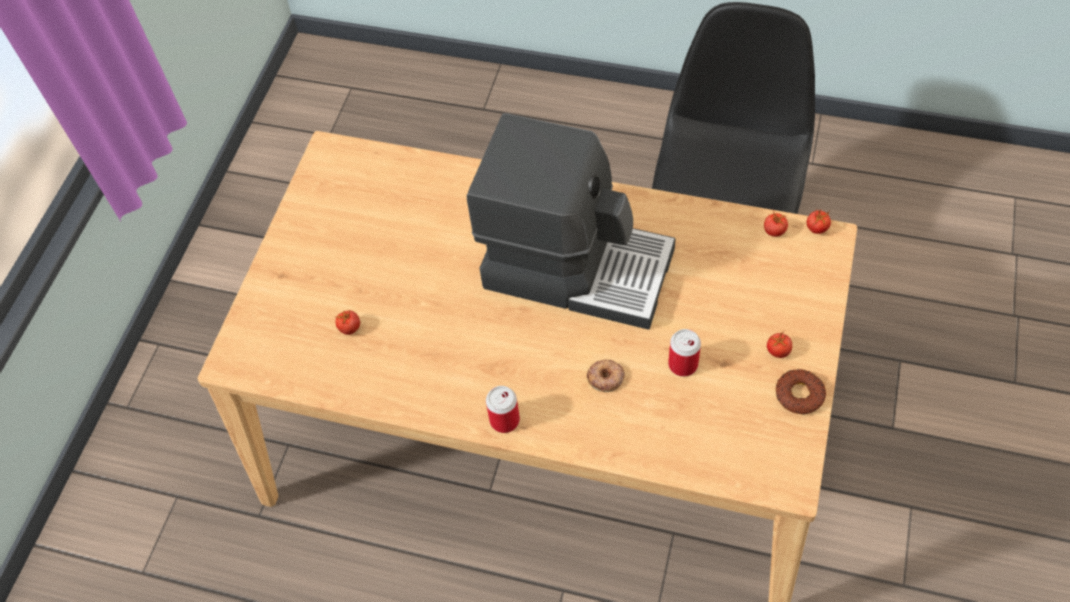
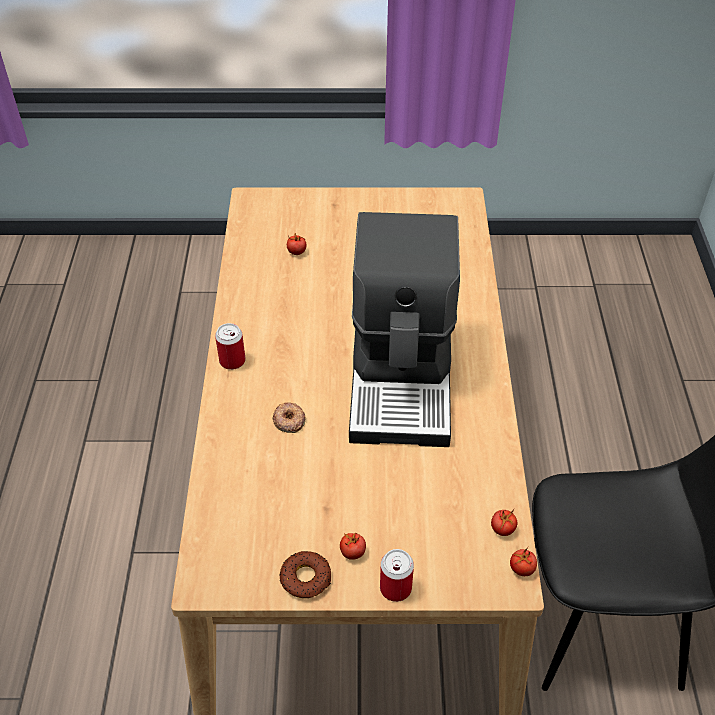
camera: 70 degrees right, 10 degrees down
(683, 364) = (317, 475): can -> can (395, 588)

